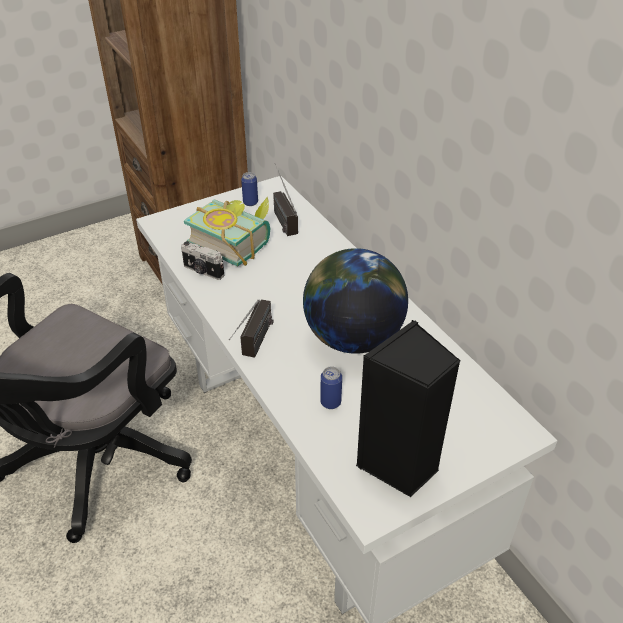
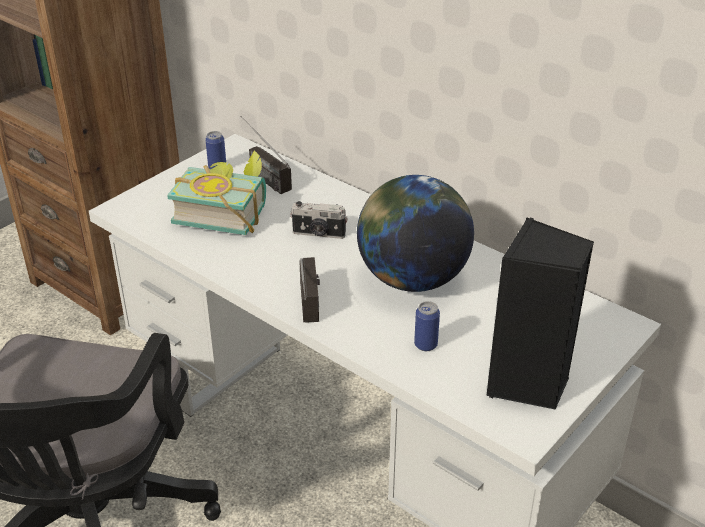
camera: 20 degrees left, 5 degrees down
(203, 271) = (206, 249): camera -> camera (318, 234)

